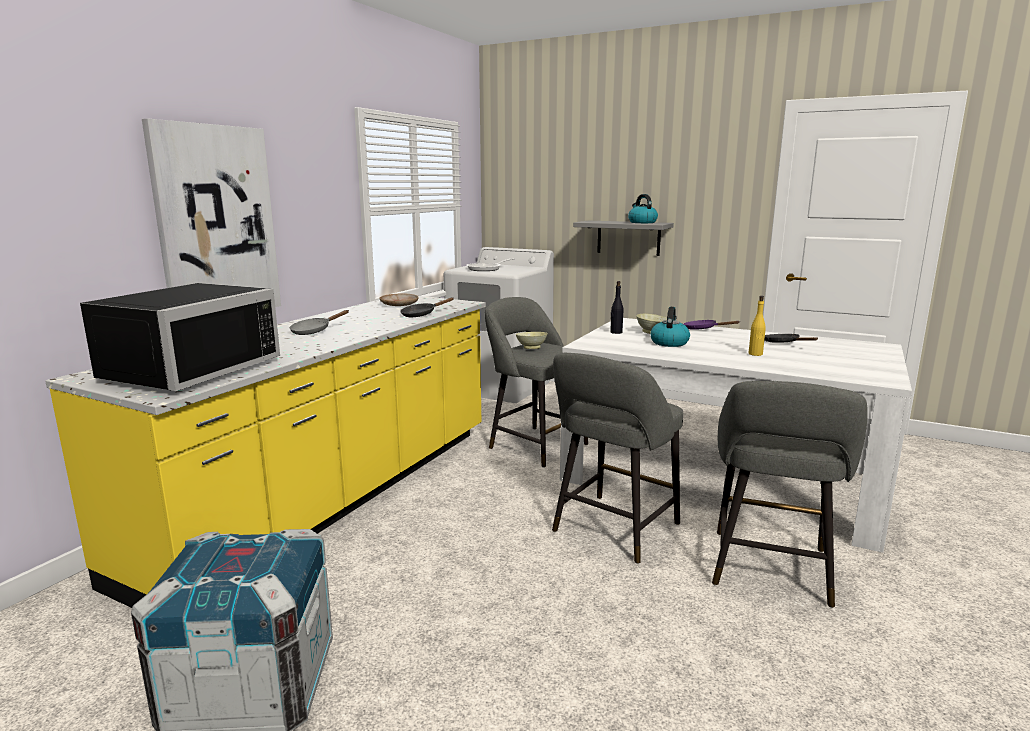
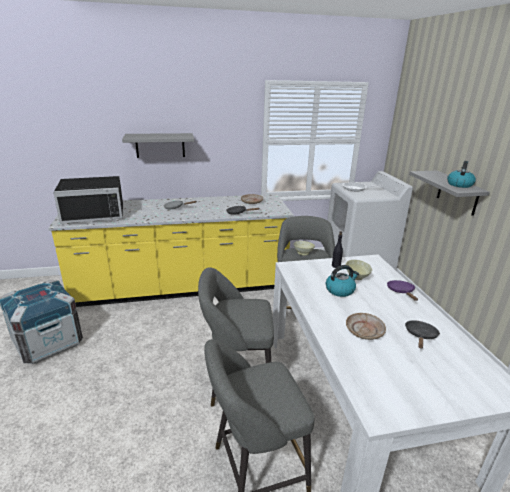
camera: 50 degrees right, 10 degrees up
(216, 223) = (160, 145): picture -> grey shelf
(755, 354) = (364, 330): yellow bottle -> beige plate

